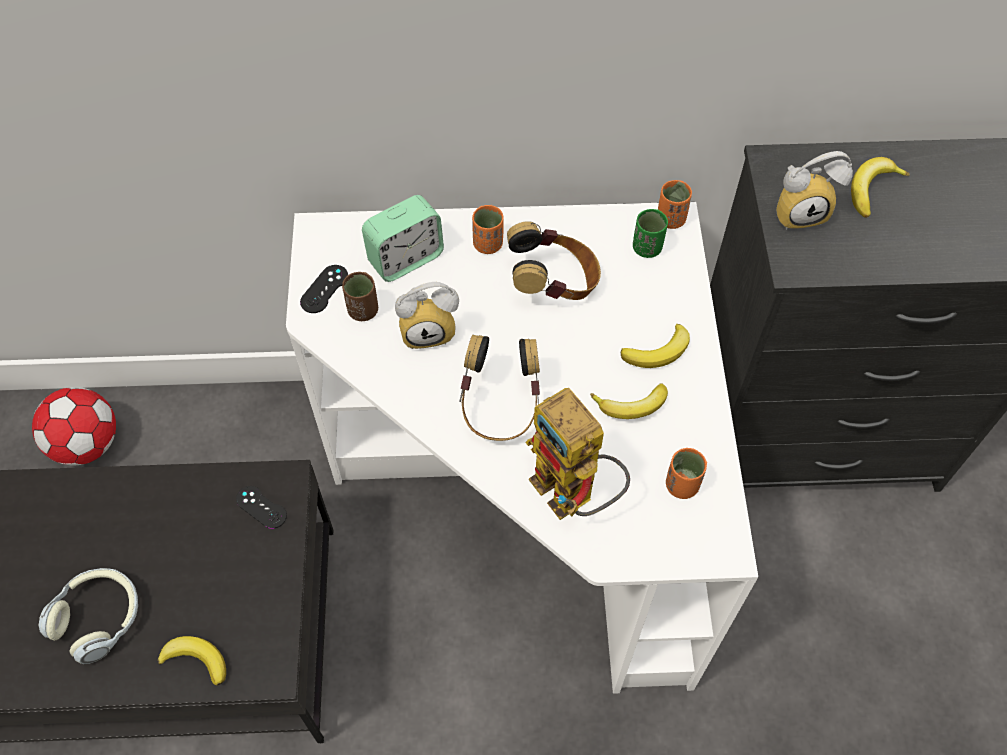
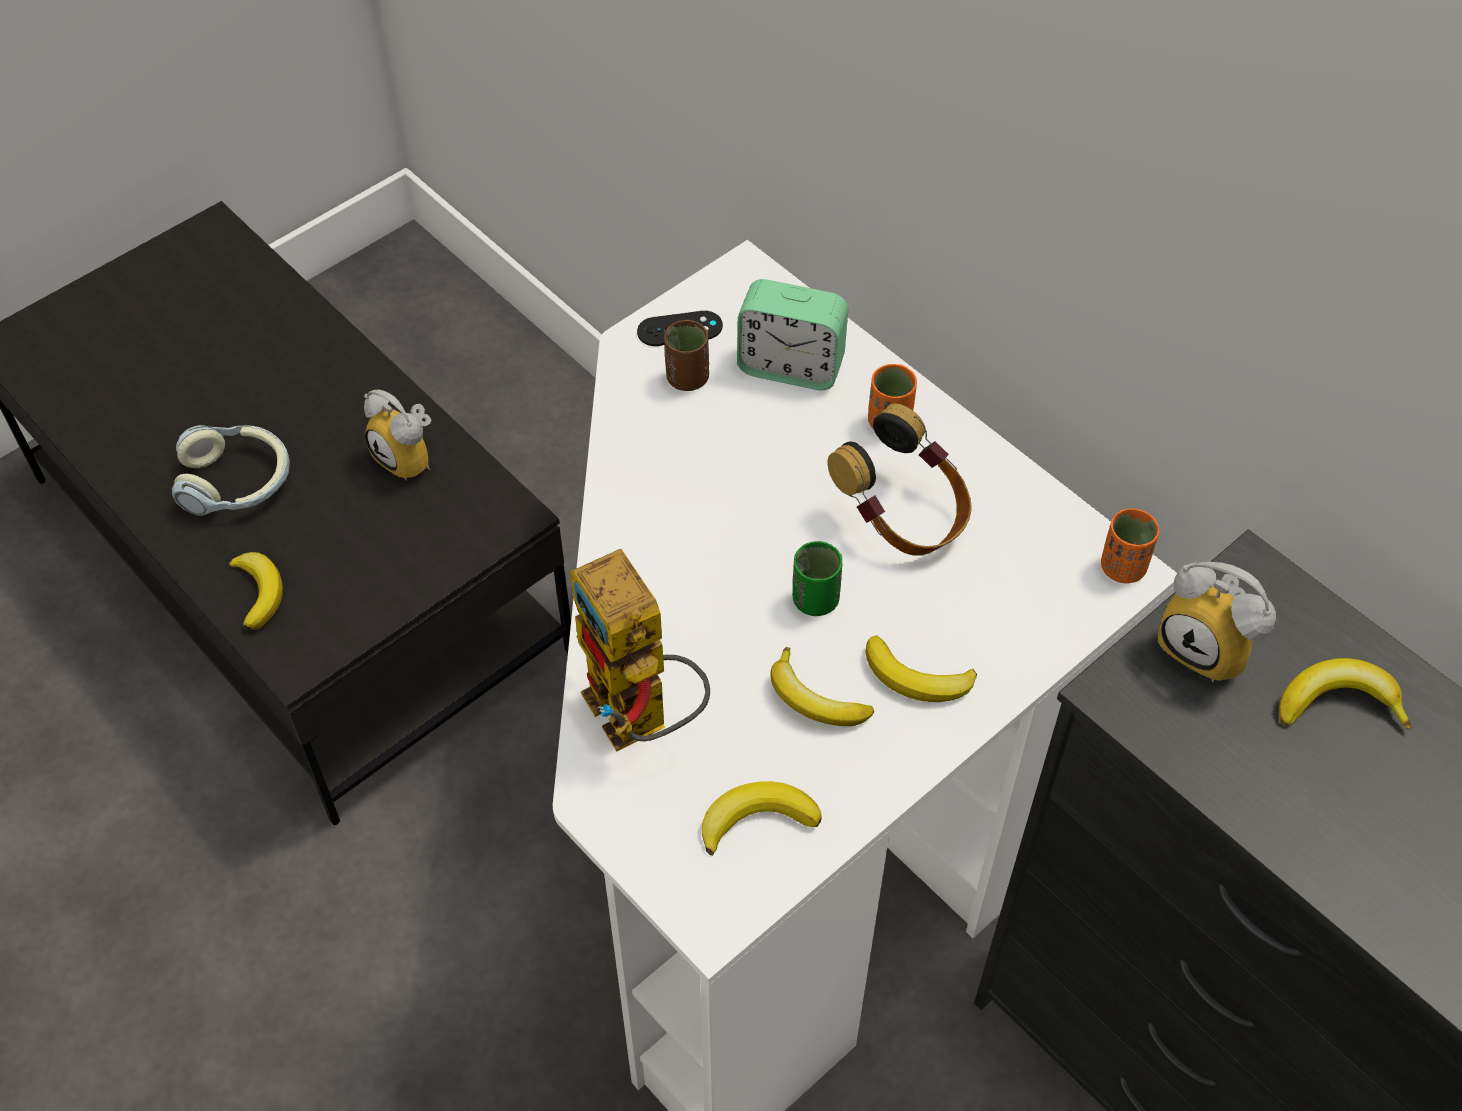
camera: 50 degrees right, 5 degrees down
(87, 444) = (472, 372): football -> none
(261, 507) = (466, 519): black game controller -> none
(429, 330) = (722, 449): alarm clock -> alarm clock (411, 458)
(500, 408) = (687, 578): headphones -> none
(573, 496) = (641, 721): toy robot -> toy robot turned 45 degrees counterclockwise
(647, 248) = (1053, 571): green cup -> green cup (815, 600)
(681, 485) = (757, 819): orange cup -> banana

